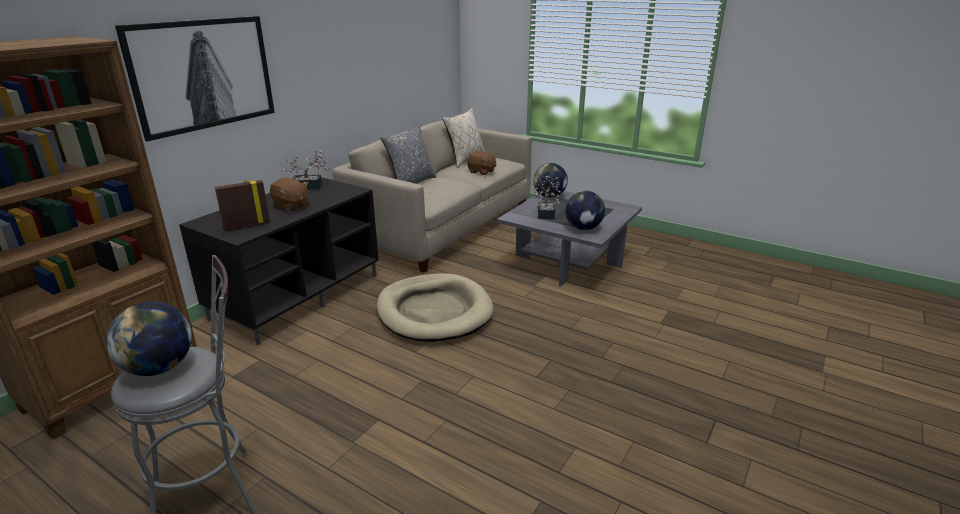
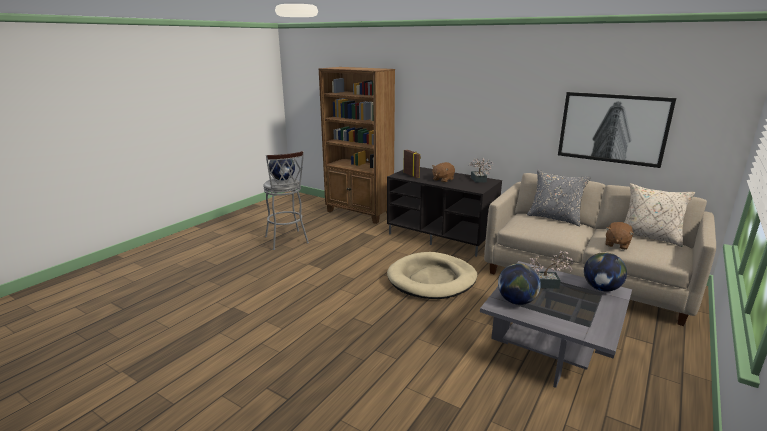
camera: 90 degrees right, 5 degrees down
(204, 74) = (447, 96): picture -> picture (612, 128)

